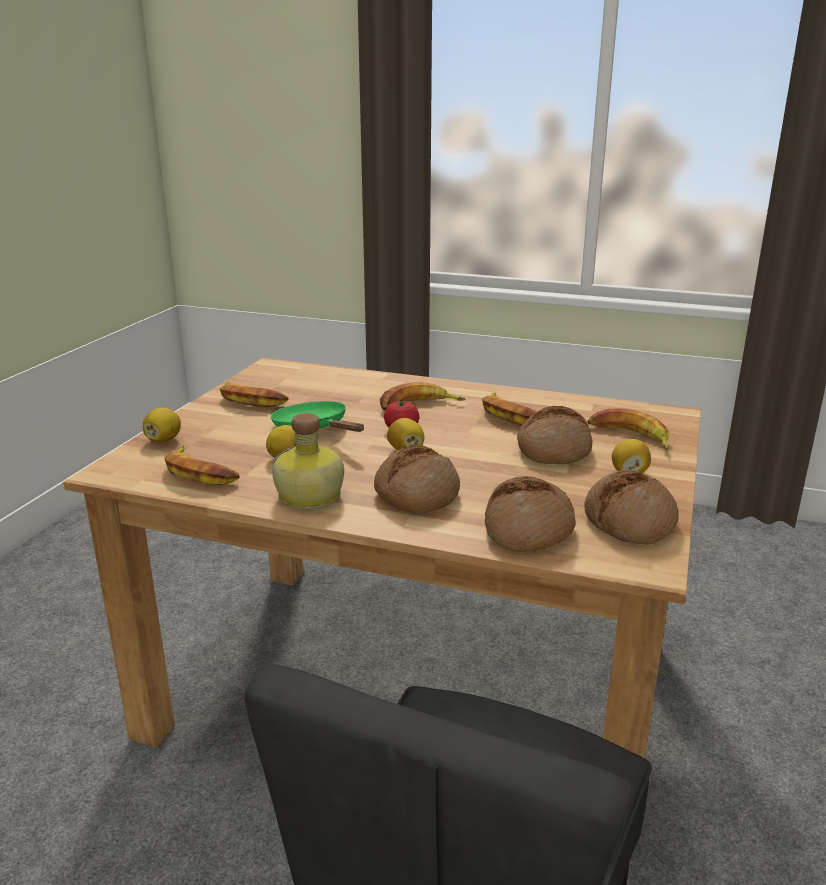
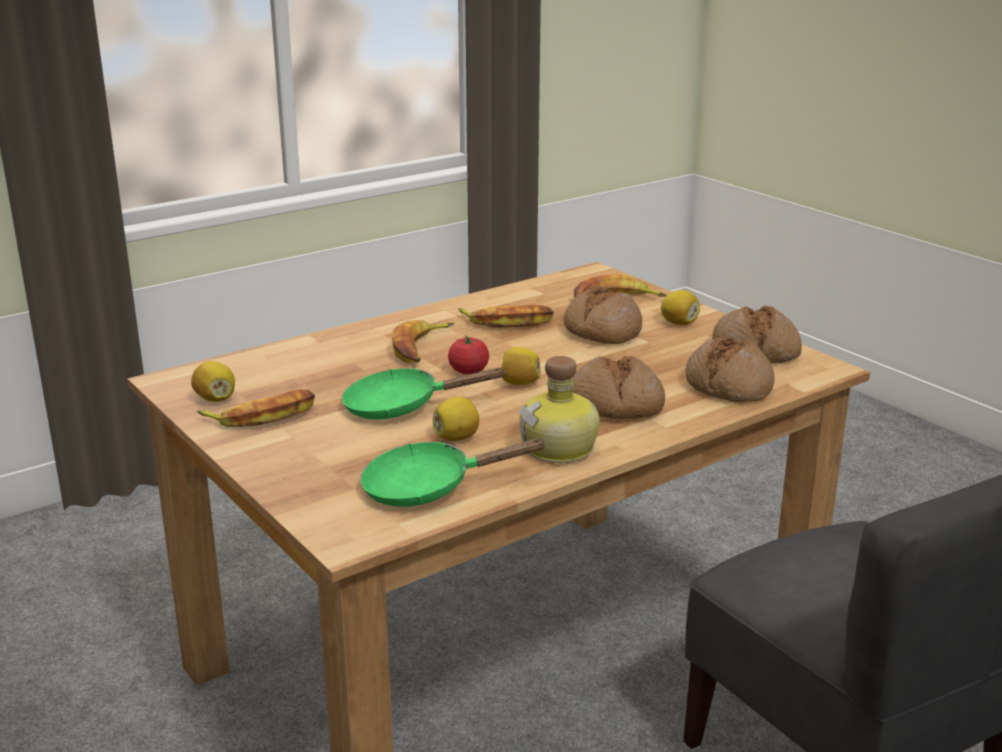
camera: 55 degrees left, 0 degrees up
(164, 440) = (301, 489): lemon -> lemon (215, 399)
(200, 473) = (428, 488): banana -> green frying pan

